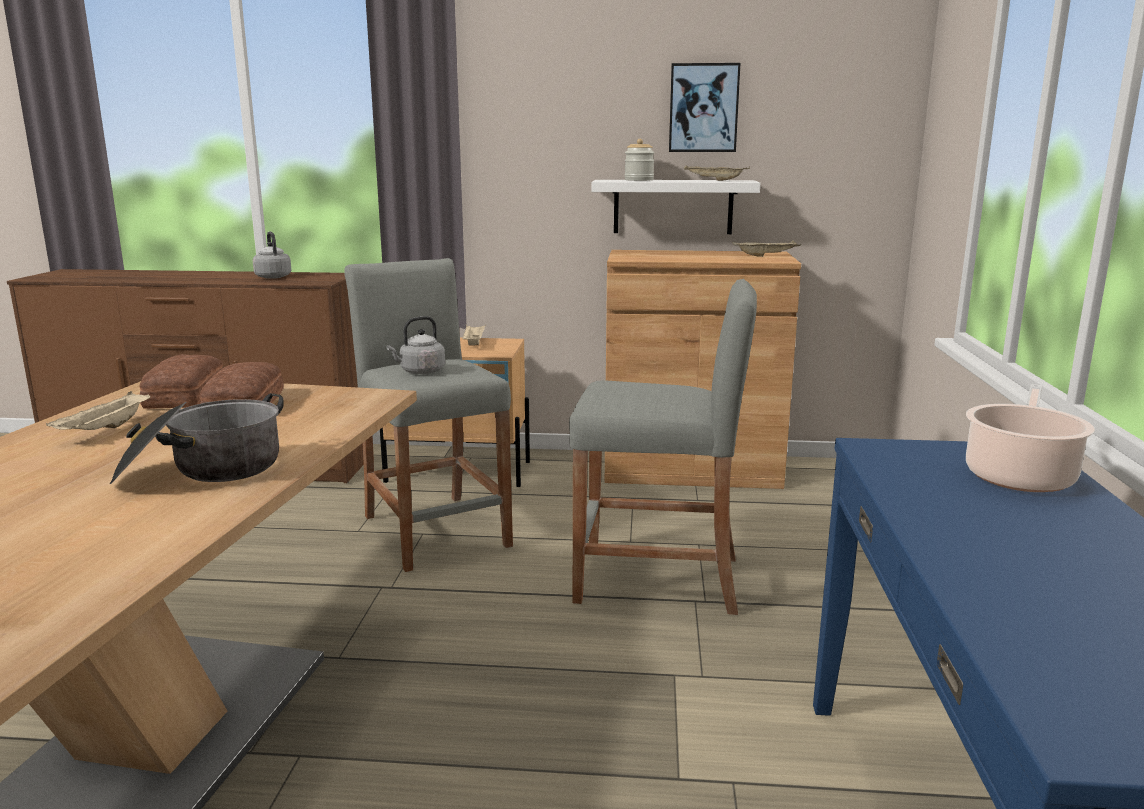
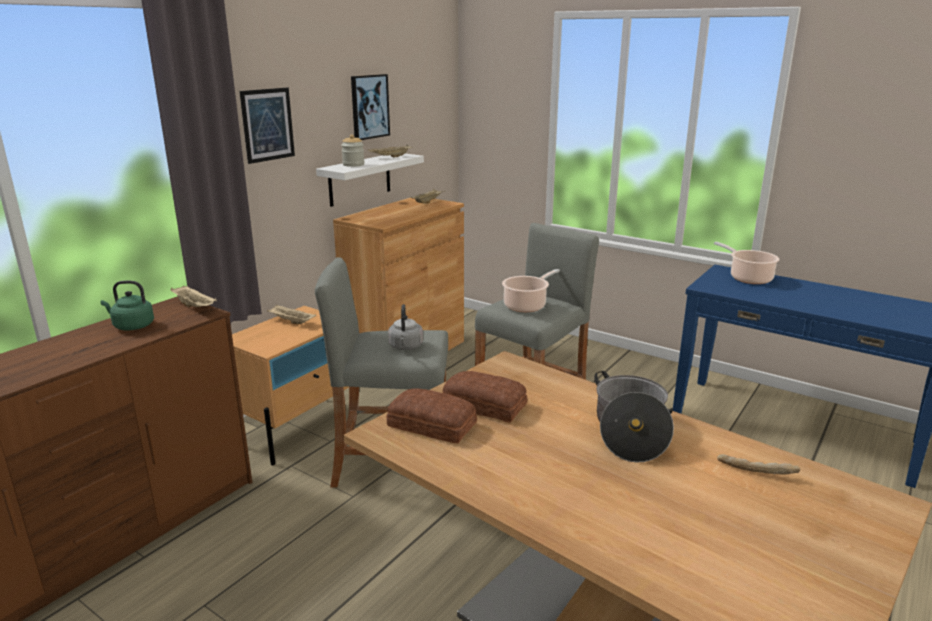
camera: 60 degrees left, 5 degrees up
(100, 552) = (756, 470): none -> bread
(105, 430) = (504, 462): beige tray -> beige tray (195, 307)
(273, 277) = (132, 326): grey kettle -> green kettle
(526, 116) = (267, 125): none -> picture
(635, 392) = (526, 305): none -> cooking pot

